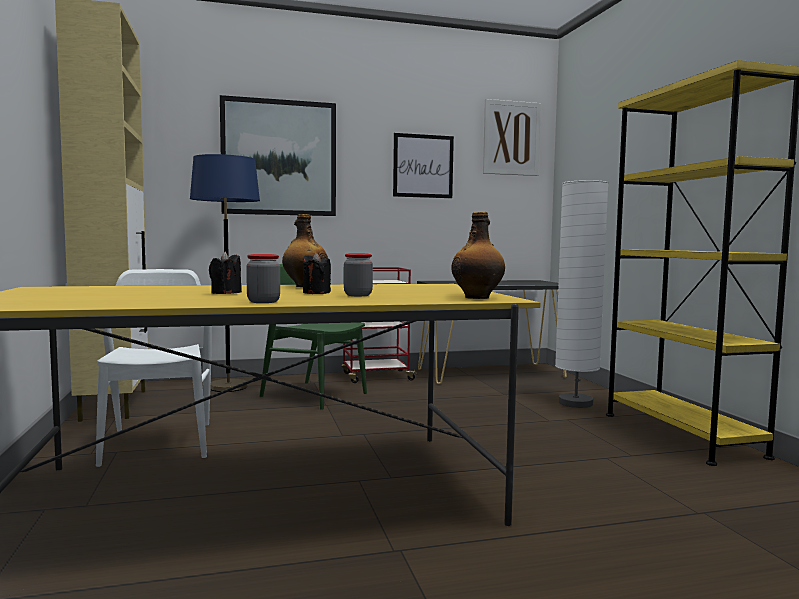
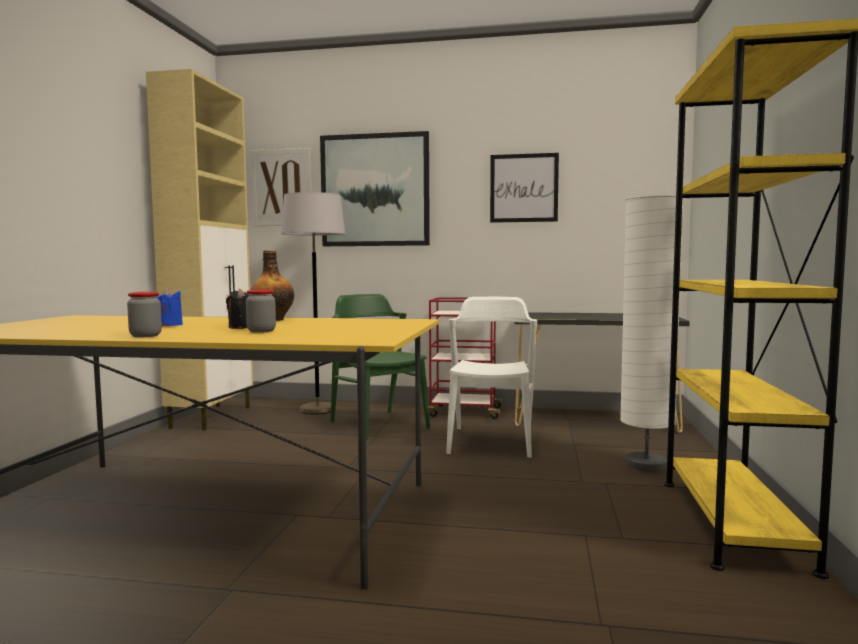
camera: 25 degrees right, 0 degrees up
(159, 443) = (195, 454): white chair -> white chair (491, 441)
(226, 293) = (169, 325): black candle -> blue candle
(228, 387) = (317, 410): blue floor lamp -> grey floor lamp
(478, 297) = (358, 337): bottle -> none
(511, 138) = (632, 148): picture -> picture (281, 187)

